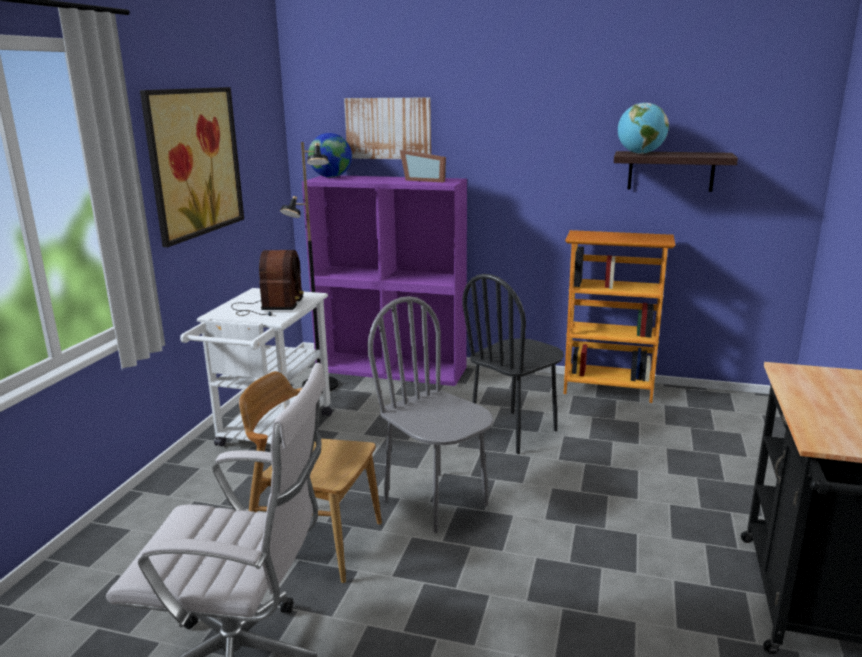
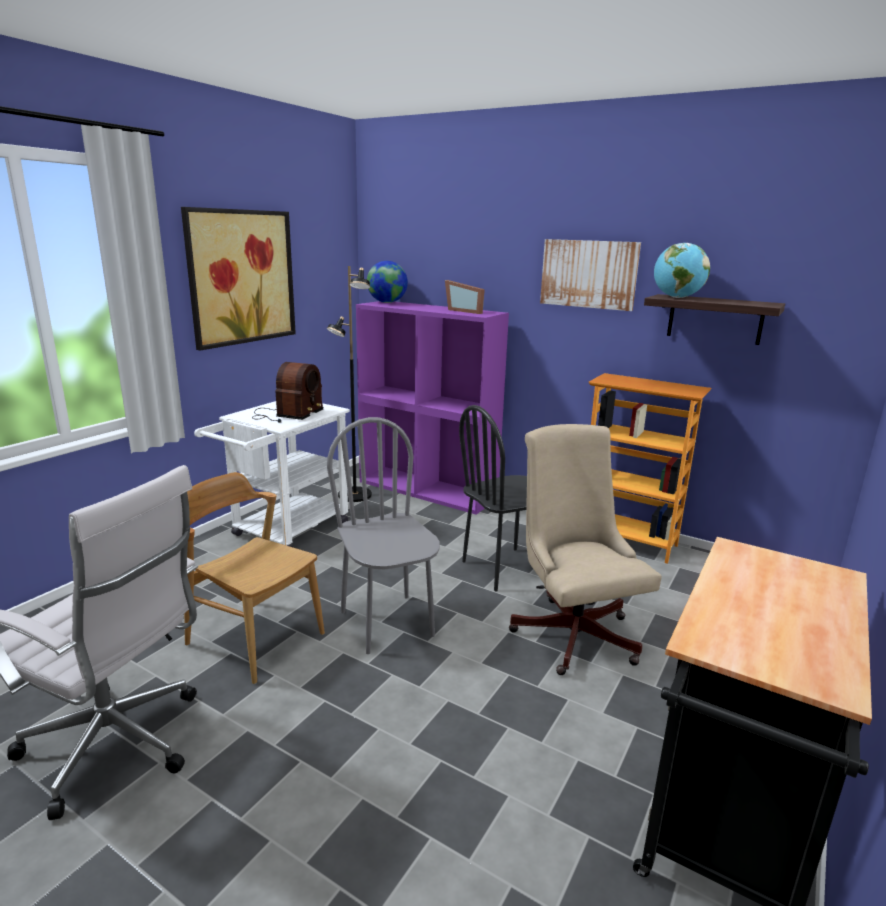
camera: 15 degrees right, 0 degrees up
(388, 128) = (443, 259): picture -> picture (588, 274)
(606, 475) = (572, 630): none -> beige office chair

